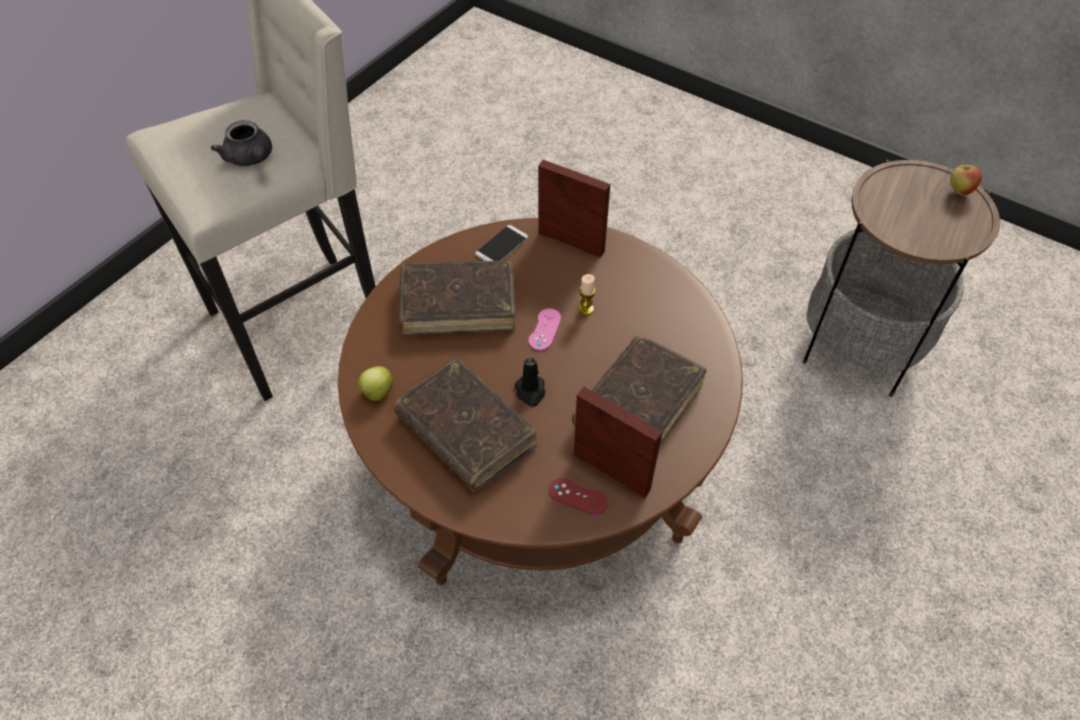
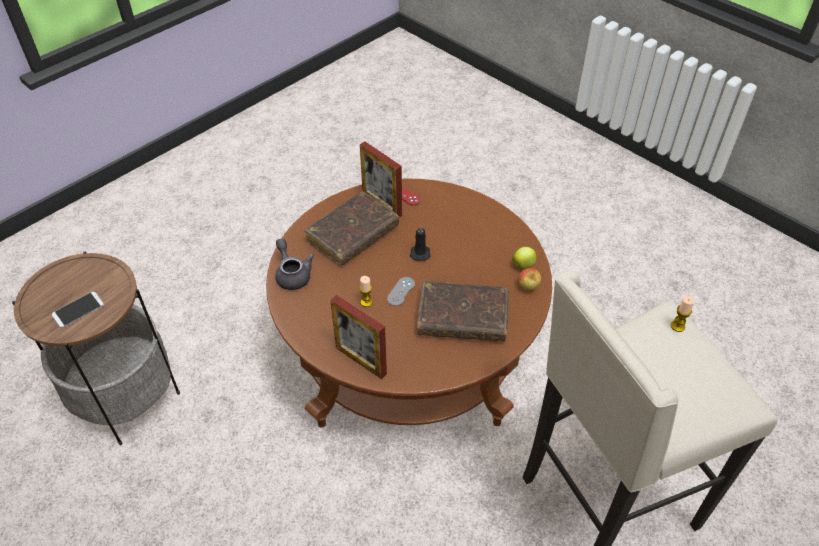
camera: 170 degrees left, 5 degrees down
(197, 191) = (677, 326): none -> candle
(251, 159) = (640, 353): grey teapot -> grey teapot (292, 274)
(466, 432) = (465, 235): brown book -> none
(501, 246) = (420, 365): phone -> phone (78, 310)
(544, 329) = (401, 291): pink game controller -> grey game controller
(959, 190) = (35, 305): apple -> apple (528, 287)

